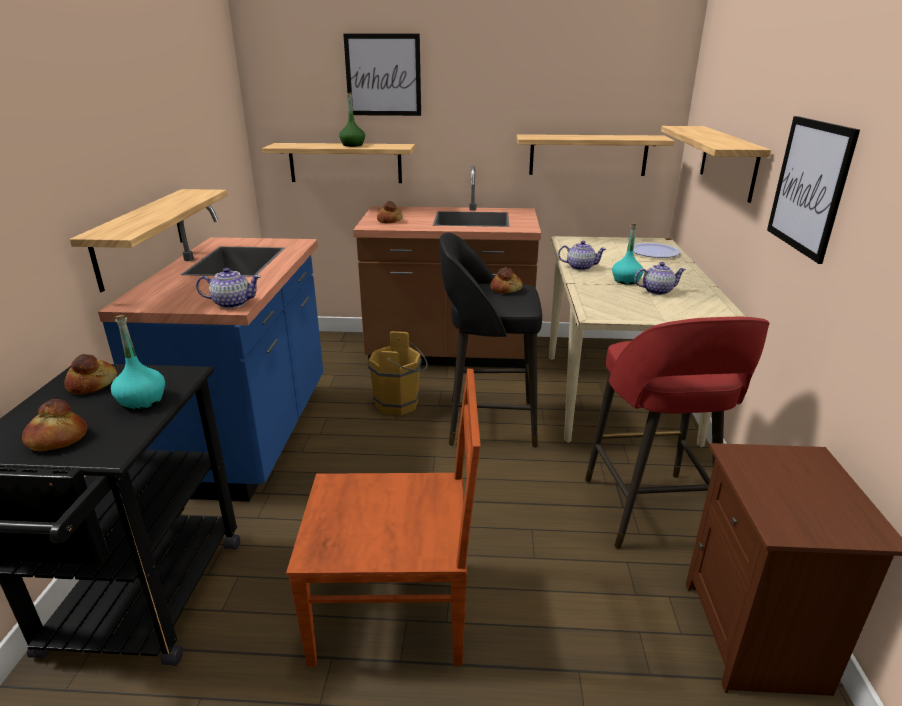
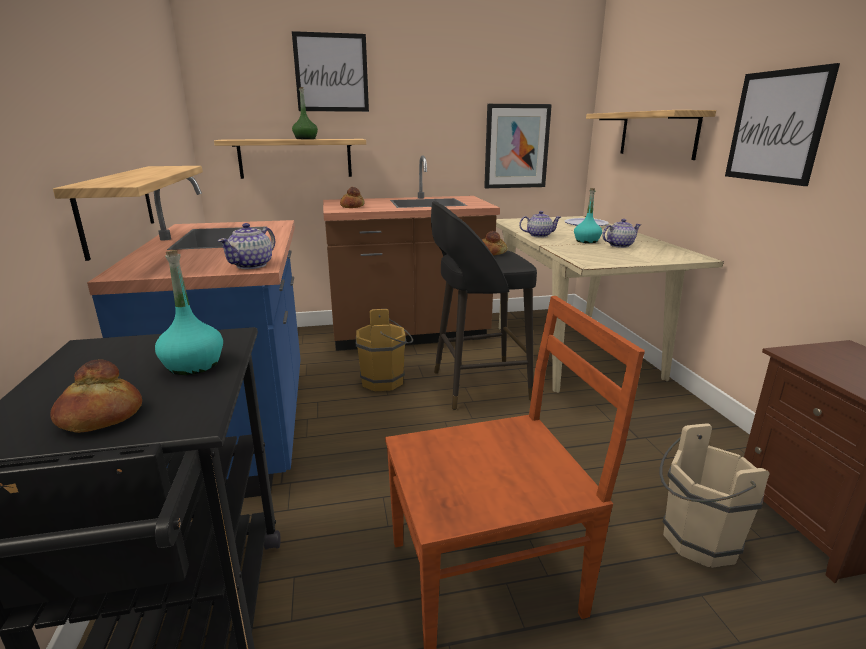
camera: 15 degrees left, 5 degrees down
(93, 384) = (112, 357): bread -> none
(232, 303) = (252, 265): teapot -> teapot turned 135 degrees clockwise
(588, 155) = (516, 146): shelf -> picture
(608, 622) = (694, 541): none -> beige bucket
(649, 512) = (663, 438): red stool -> none

